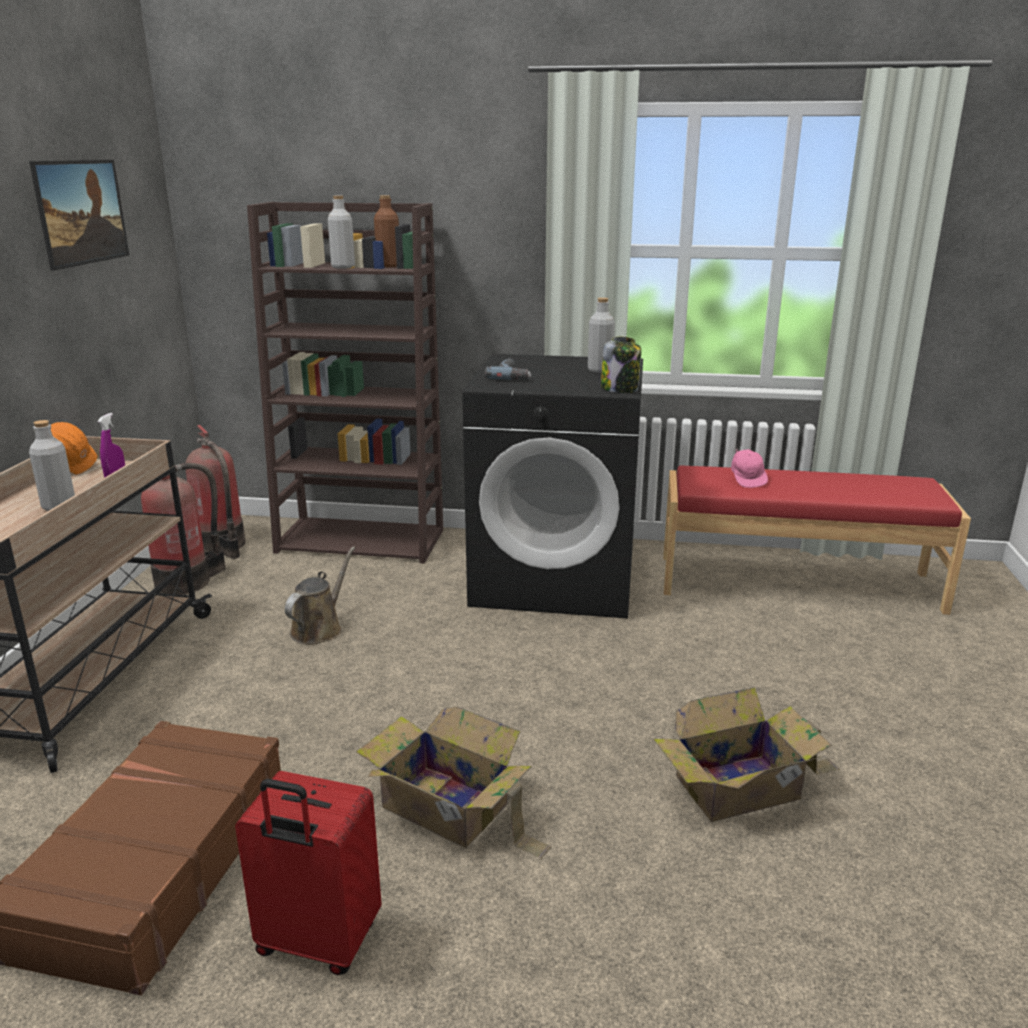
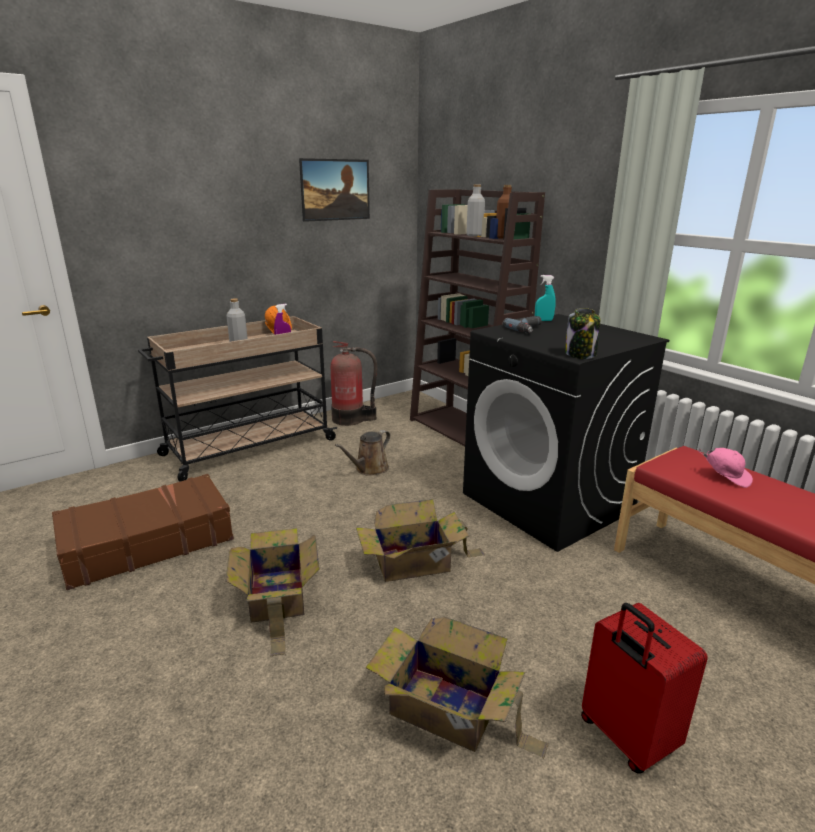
camera: 45 degrees right, 0 degrees up
(222, 546) = (392, 407): fire extinguisher -> none
(317, 942) = (137, 617): red suitcase -> red suitcase (625, 737)
(319, 629) = (369, 469): brown watering can -> brown watering can turned 150 degrees clockwise
(500, 363) = (543, 320): none -> turquoise spray bottle
(530, 694) = (416, 563): none -> cardboard box
(600, 370) = (604, 339): grey bottle -> none
(747, 480) = (726, 477): pink cap -> pink cap turned 90 degrees counterclockwise

